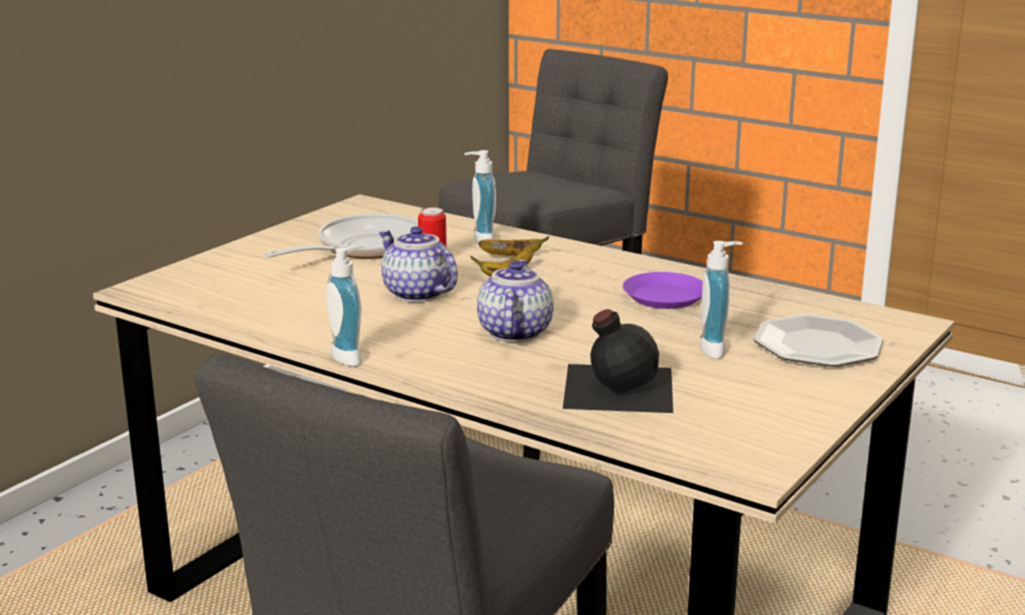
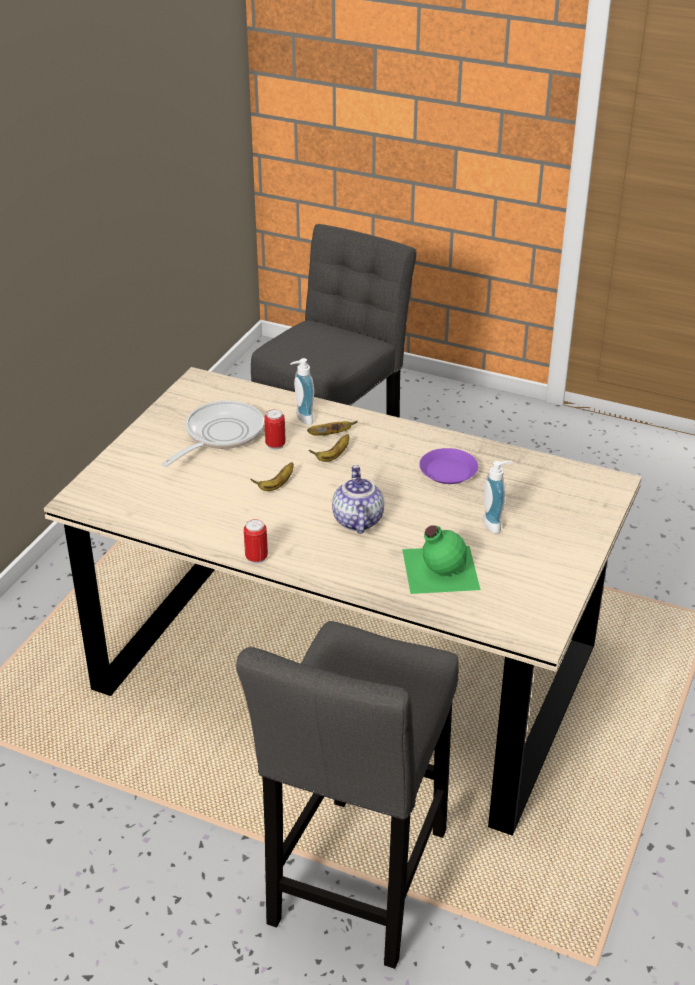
camera: 10 degrees left, 15 degrees up
(351, 357) = (256, 558): soap dispenser -> can
(415, 294) = (276, 485): teapot -> banana
(616, 386) = (439, 568): black bottle -> green bottle
(817, 345) = (558, 512): plate -> none

